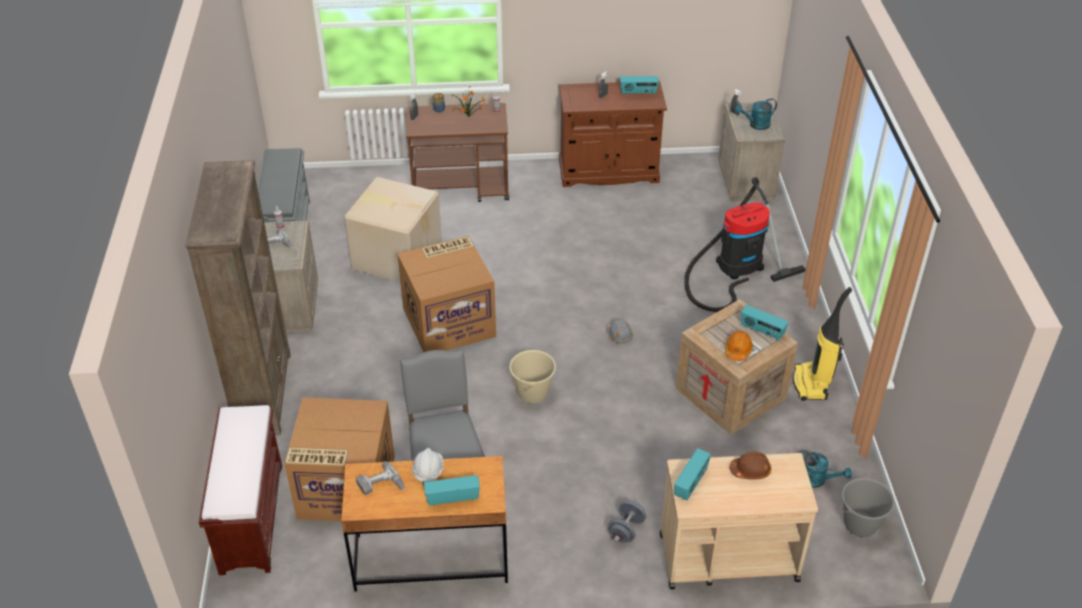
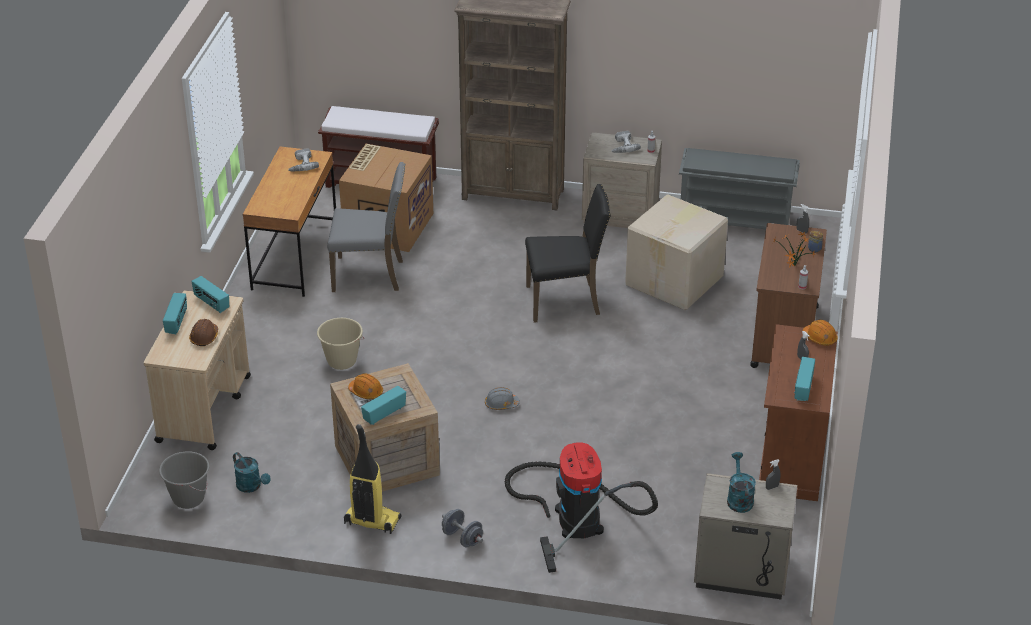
camera: 105 degrees right, 5 degrees down
(428, 471) = (302, 185): white hard hat -> none
(449, 321) = (565, 301): cardboard box -> black chair
(452, 498) = (270, 193): radio -> radio (177, 322)
(533, 393) = (446, 336): beige bucket -> beige bucket (341, 361)
(572, 90) = (820, 338): none -> orange hard hat
(626, 530) = (264, 359): grey dumbbell -> grey dumbbell (462, 538)
(817, 480) = (251, 486): turquoise watering can -> turquoise watering can turned 90 degrees counterclockwise

